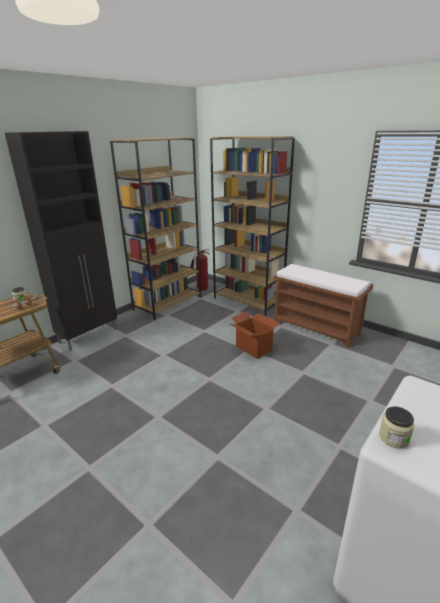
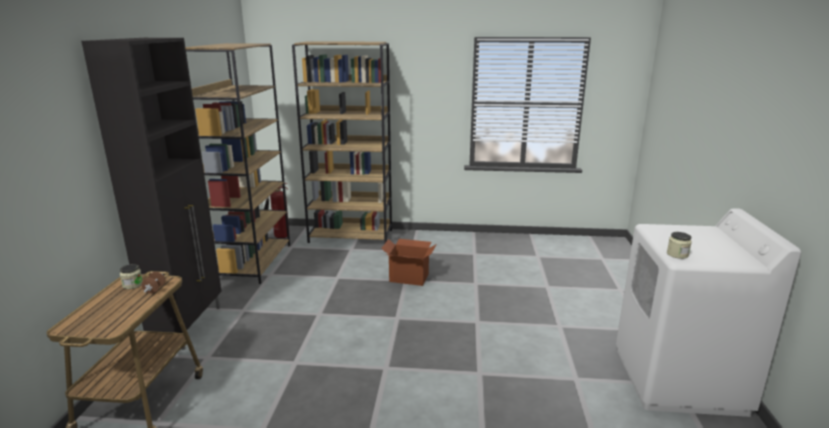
camera: 35 degrees left, 5 degrees down
(316, 327) = (447, 243): brown bench -> none

